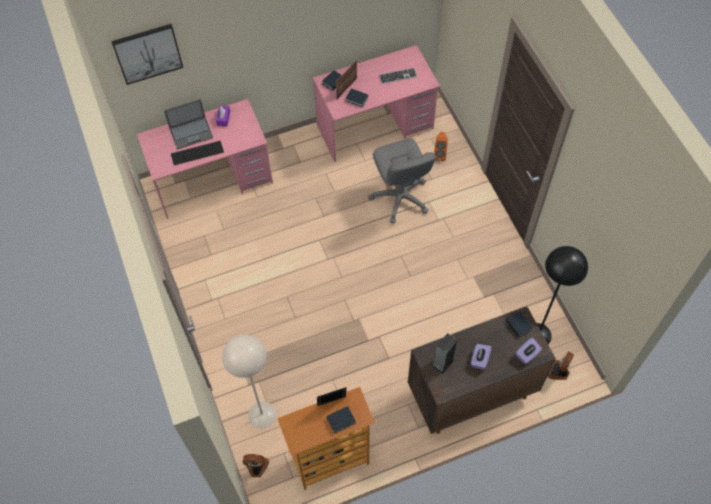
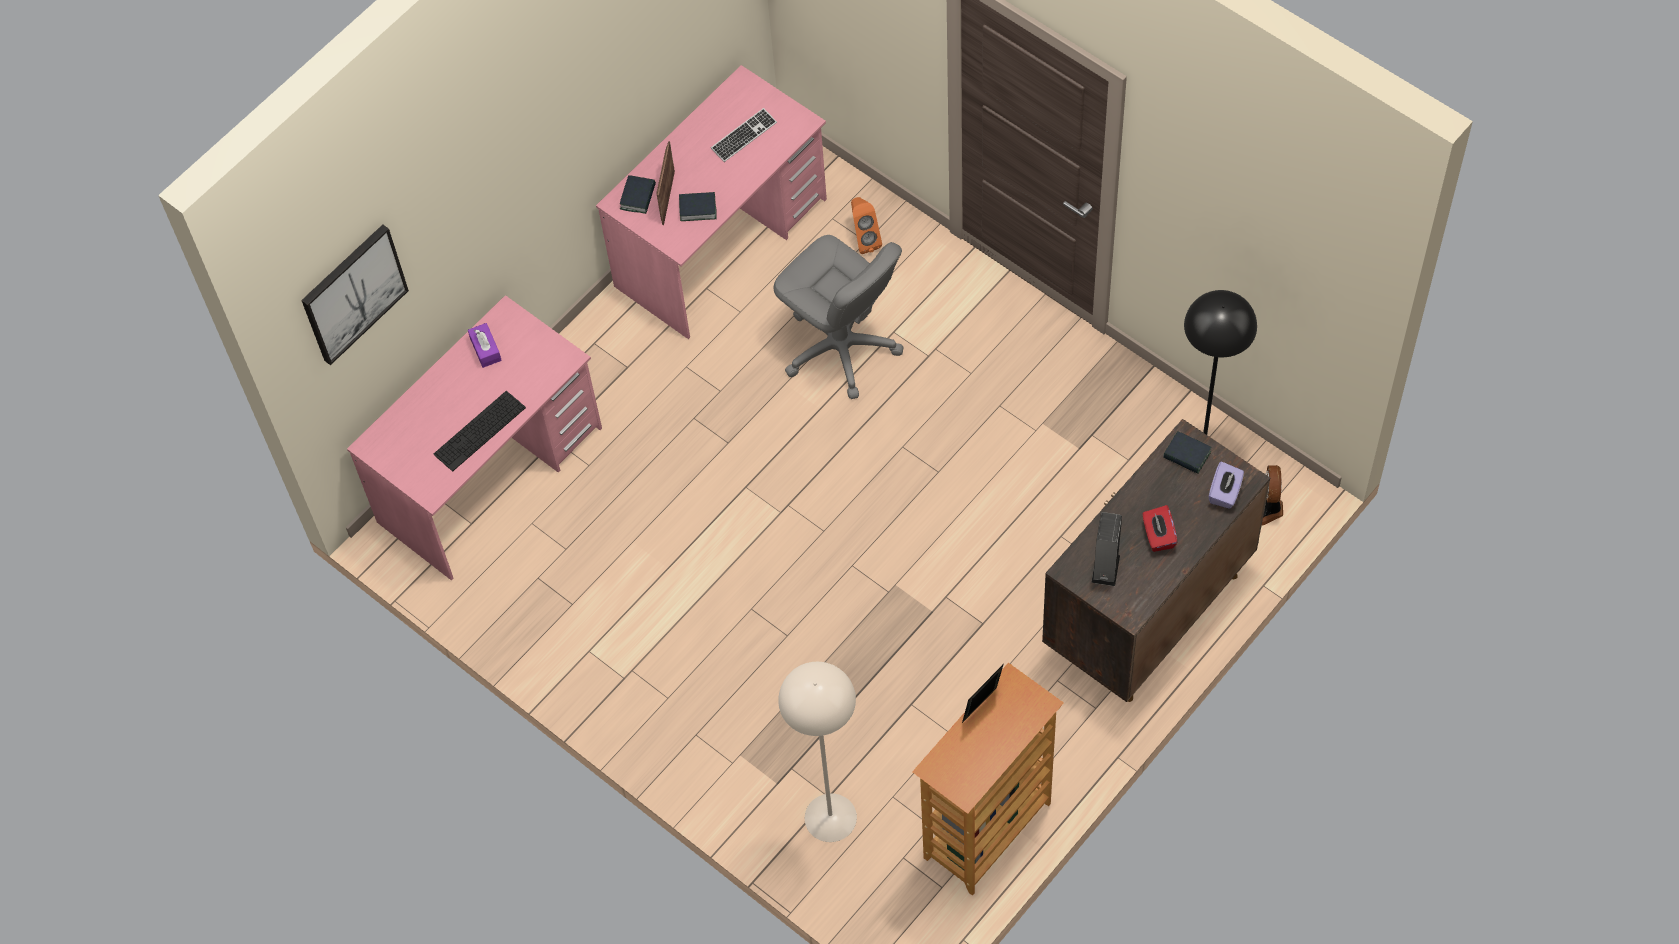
camera: 25 degrees left, 0 degrees up
(191, 132) = (445, 400): laptop -> none
(256, 467) = (874, 902): fan -> none
(341, 420) = (1011, 725): book -> none
(479, 360) = (1158, 536): purple tissue box -> red tissue box

